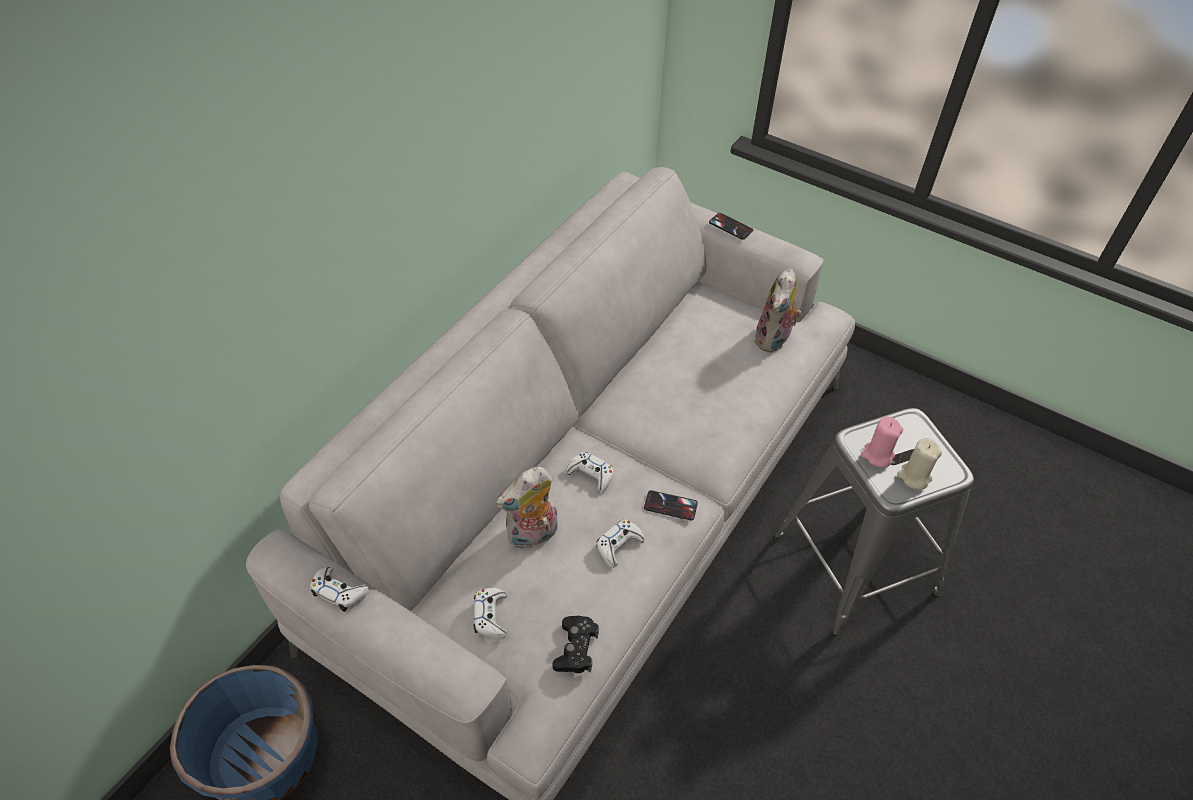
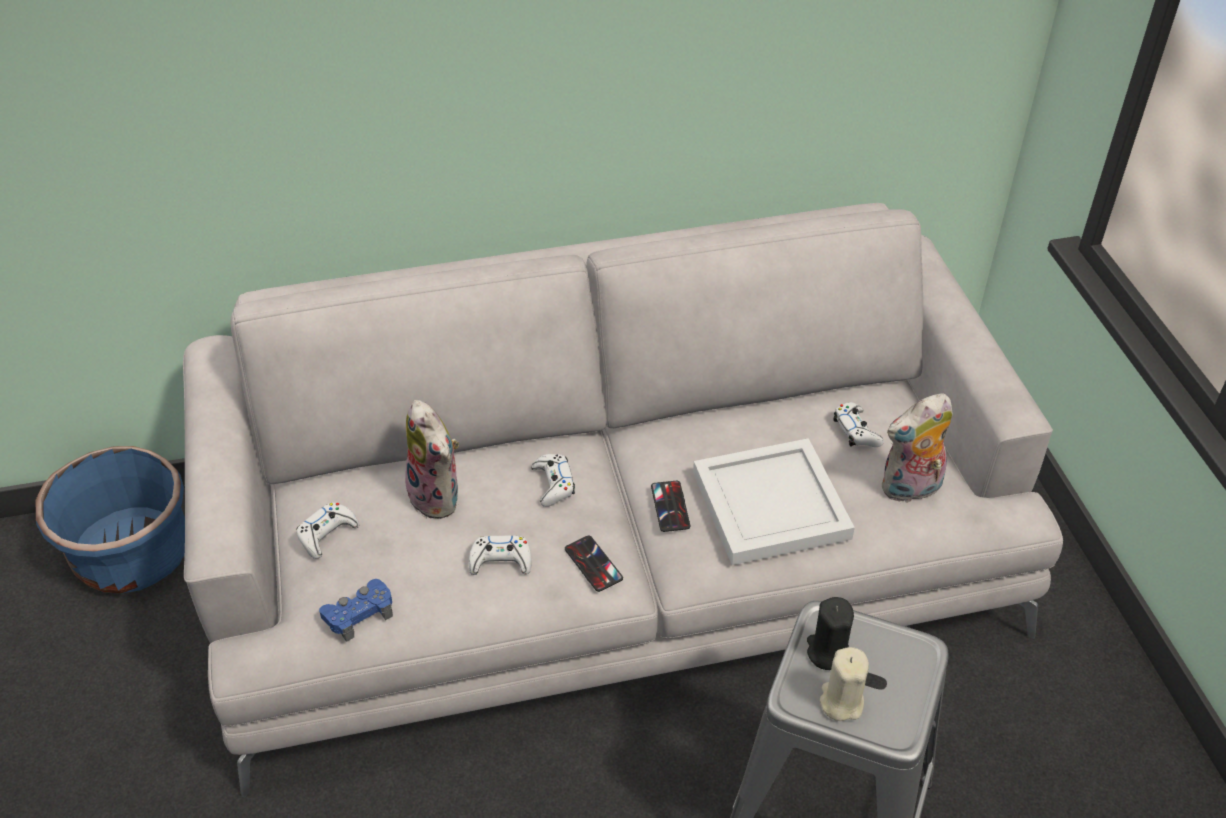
camera: 45 degrees right, 5 degrees down
(339, 592) = (213, 410): white game controller -> white game controller (856, 431)
(532, 536) = (439, 497): plush toy -> plush toy turned 135 degrees counterclockwise
(576, 648) = (359, 614): black game controller -> blue game controller
(722, 399) = (773, 506): none -> white tray
(731, 226) = (969, 332): phone -> phone (670, 506)
(877, 455) = (827, 651): pink candle -> black candle

